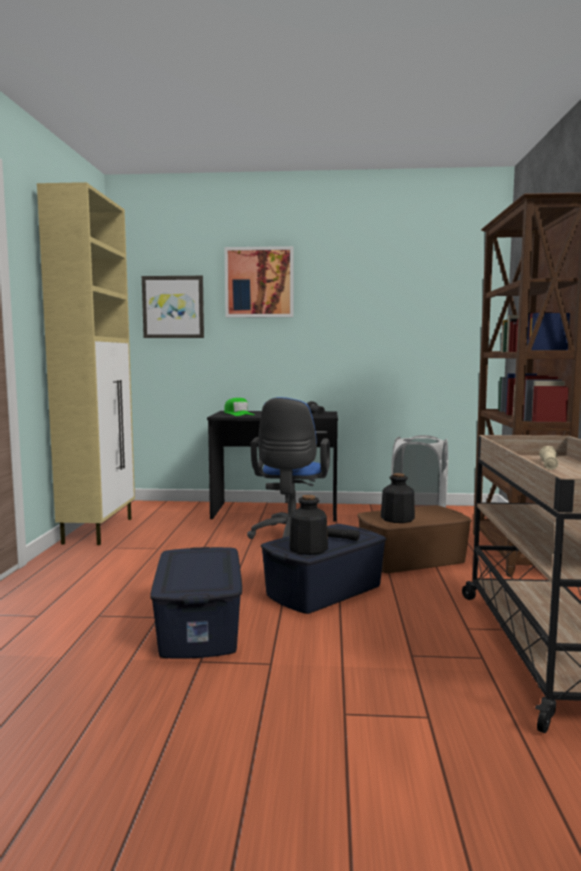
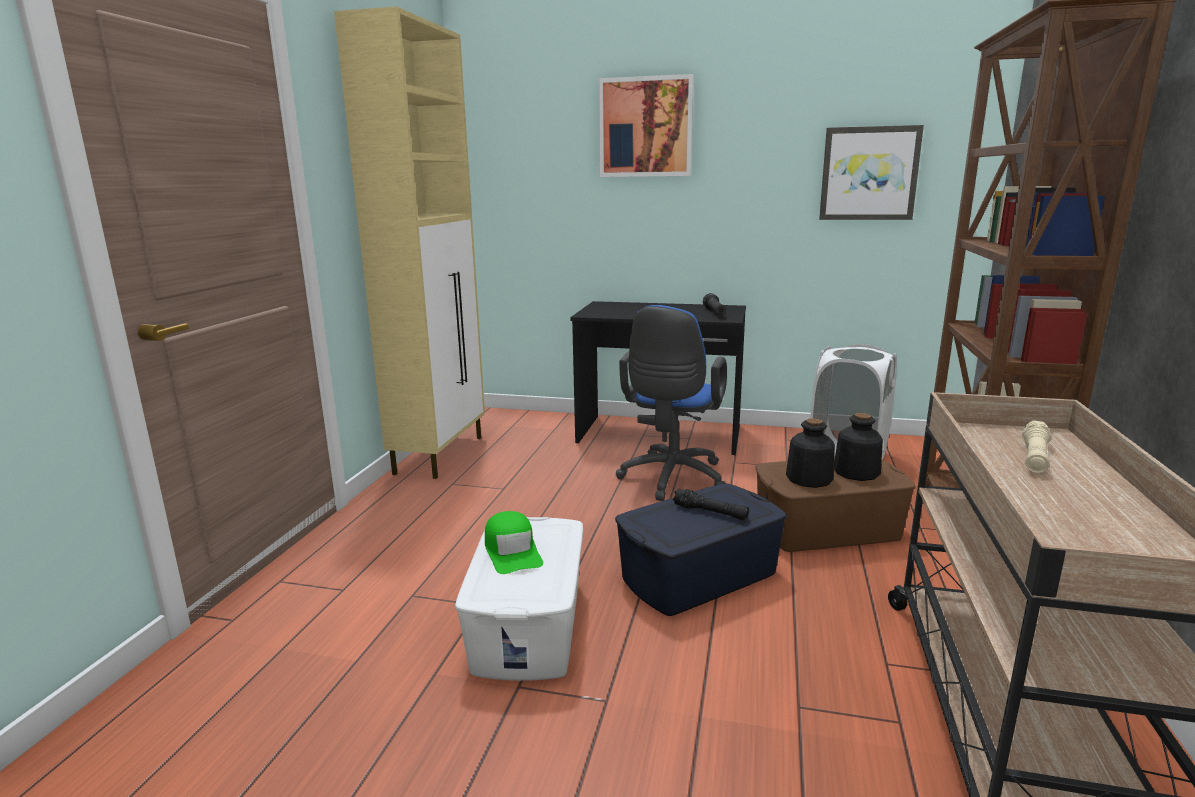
camera: 10 degrees right, 10 degrees up
(173, 307) = (533, 163): picture -> picture (869, 173)
(200, 626) = (529, 625): blue storage box -> white storage box
(238, 414) = (613, 310): green cap -> green cap (512, 551)
(307, 548) = (675, 530): bottle -> bottle (855, 472)

